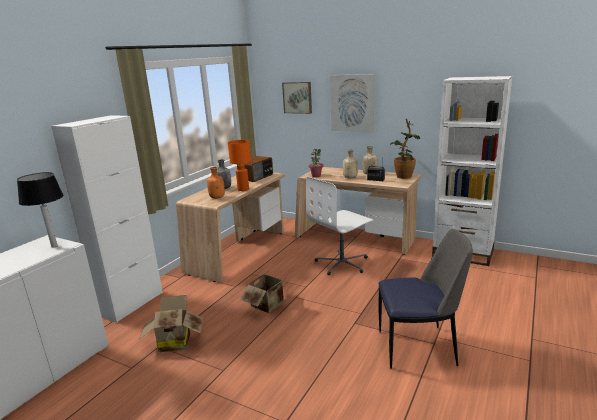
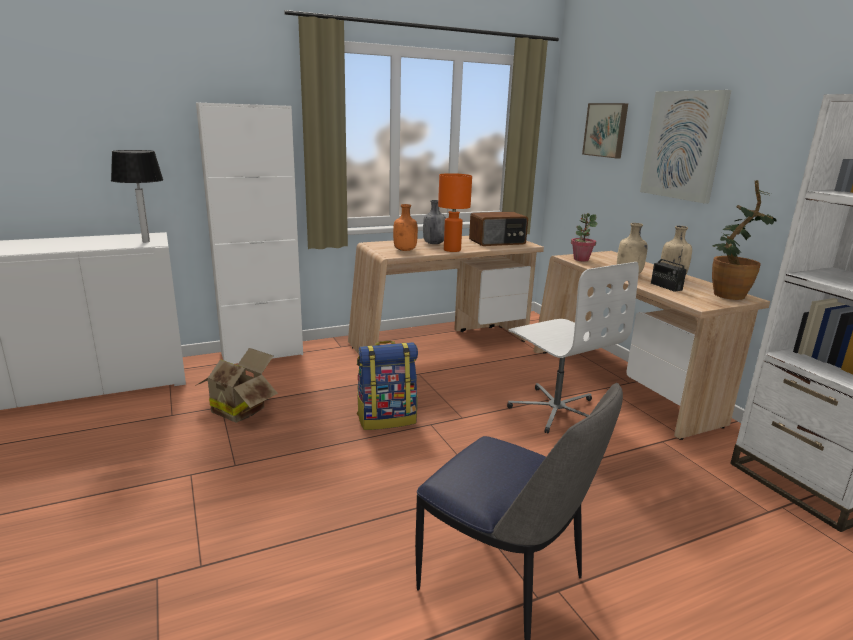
camera: 35 degrees right, 0 degrees up
(270, 305) = (387, 419): cardboard box -> backpack
(342, 263) = (556, 410): white office chair -> white office chair turned 120 degrees counterclockwise

